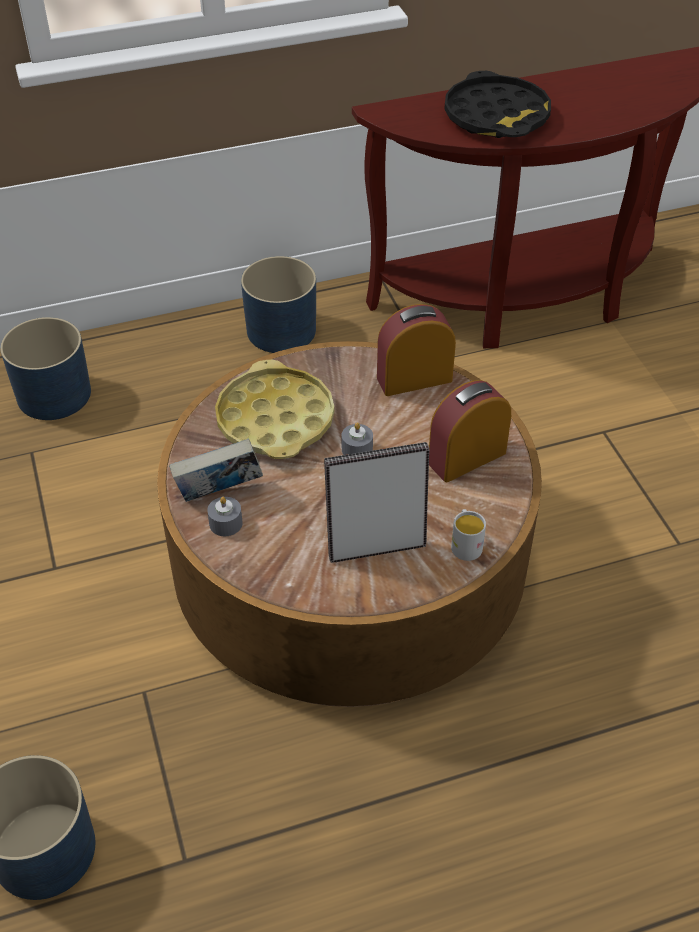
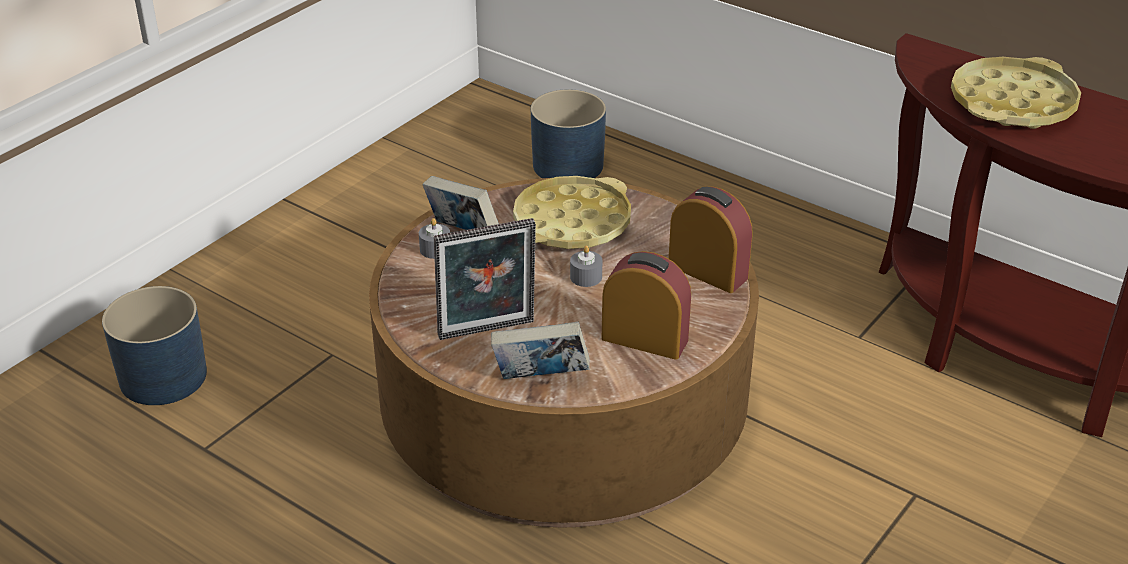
camera: 55 degrees right, 10 degrees down
(282, 330) = (784, 236): blue planter -> none
(376, 546) = (487, 332): picture frame -> picture frame turned 120 degrees clockwise
(465, 544) = (540, 379): white mug -> book
(496, 116) = (1012, 103): black tray -> yellow tray

